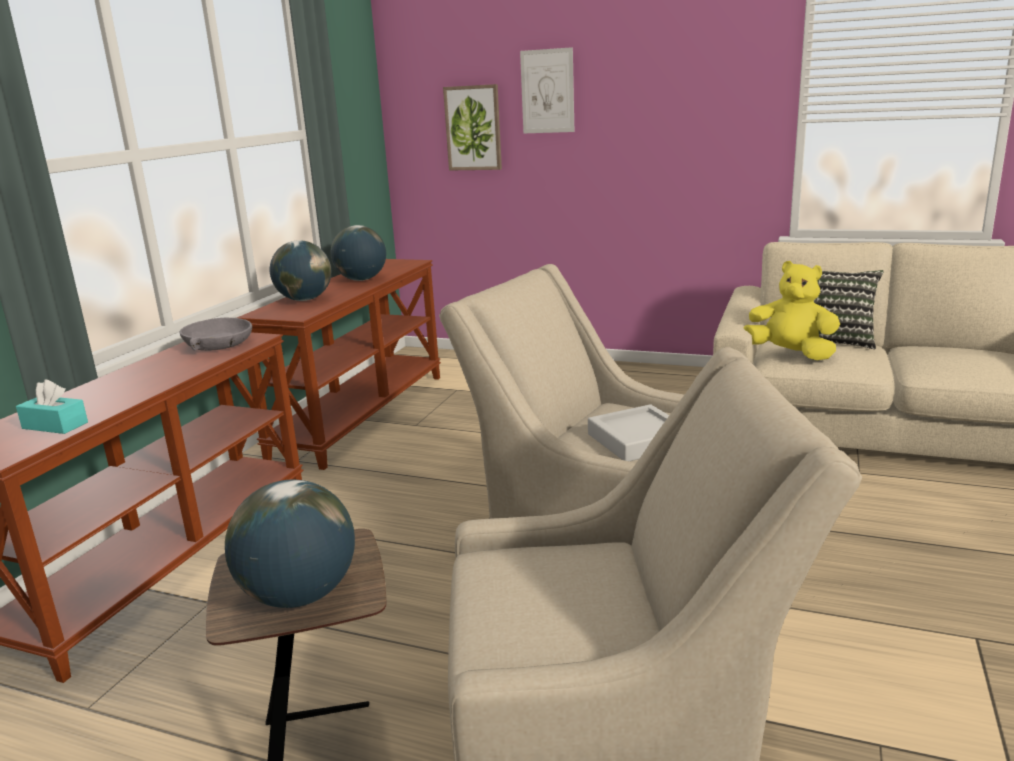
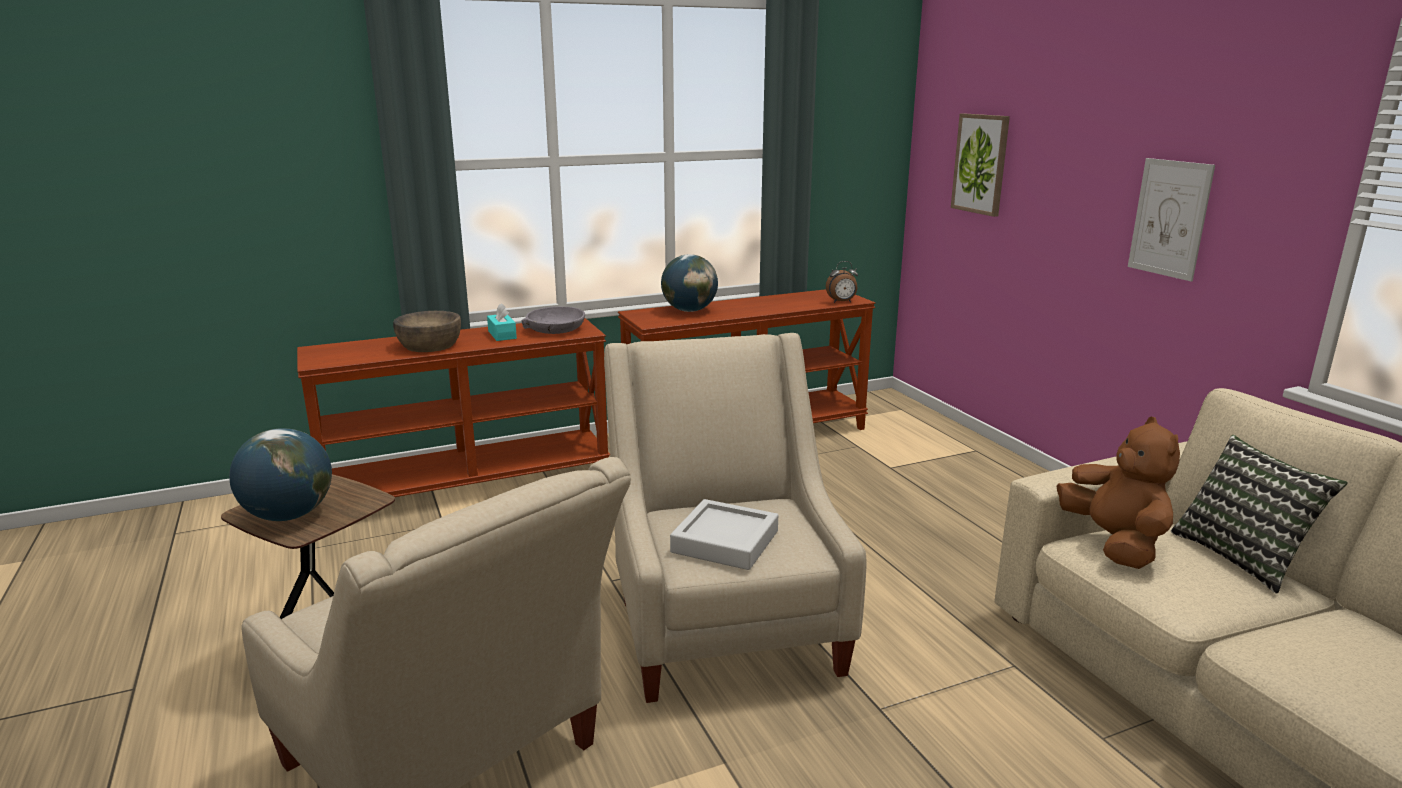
camera: 45 degrees right, 0 degrees up
(55, 425) = (370, 353): turquoise tissue box -> turquoise tissue box (502, 335)
(113, 396) = (429, 345): none -> brown bowl
(362, 280) = (771, 305): globe -> none
(409, 265) = (842, 302): none -> alarm clock
(547, 91) = (1055, 131): picture -> picture (1169, 218)
(789, 354) = (1114, 543): yellow plush toy -> brown plush toy

